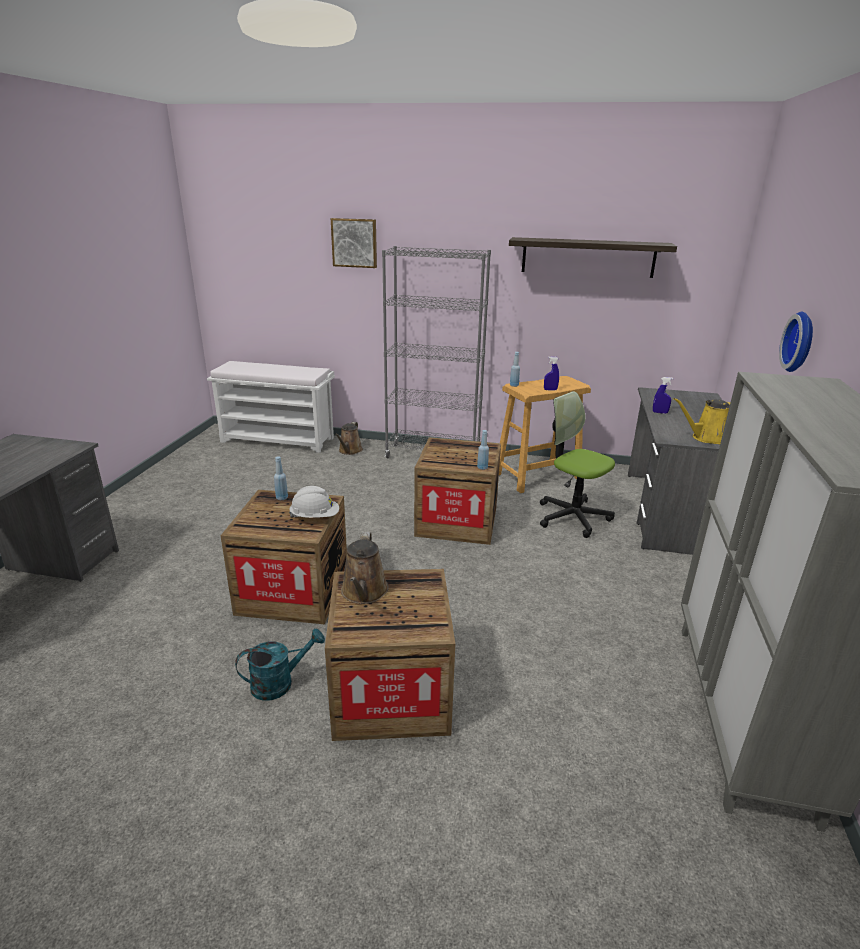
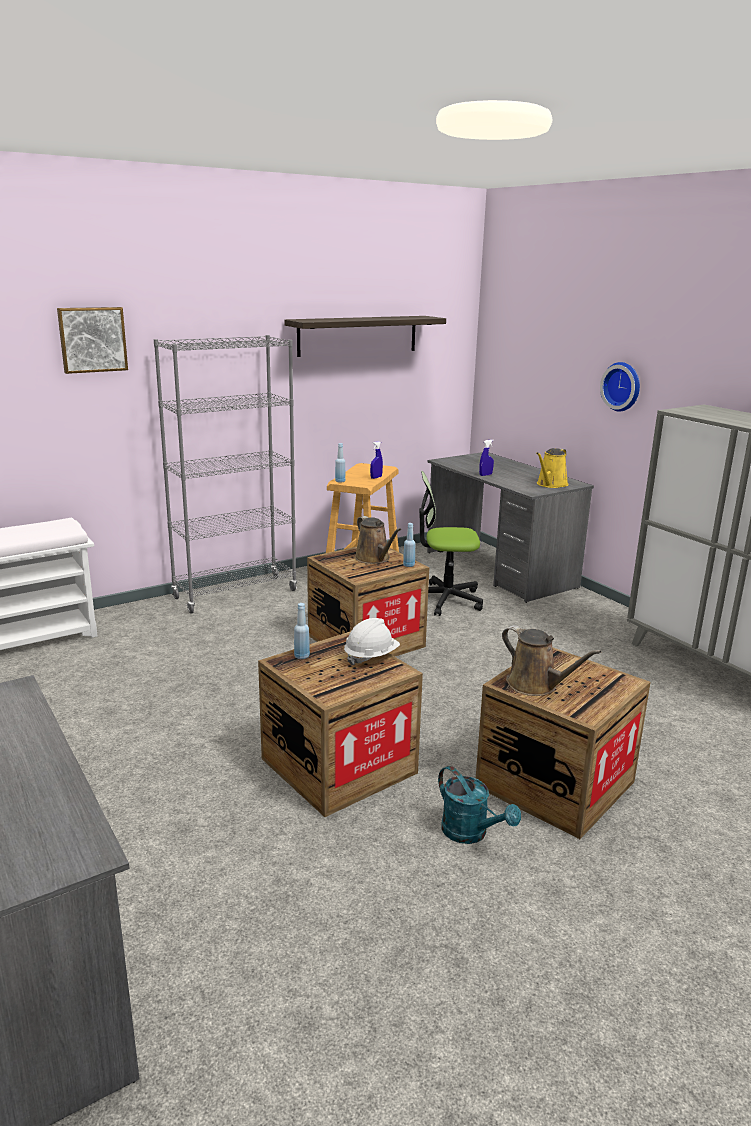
camera: 45 degrees left, 5 degrees down
(280, 683) = (471, 833): turquoise watering can -> turquoise watering can turned 120 degrees clockwise
(349, 451) = (132, 622): brown watering can -> brown watering can (374, 558)

